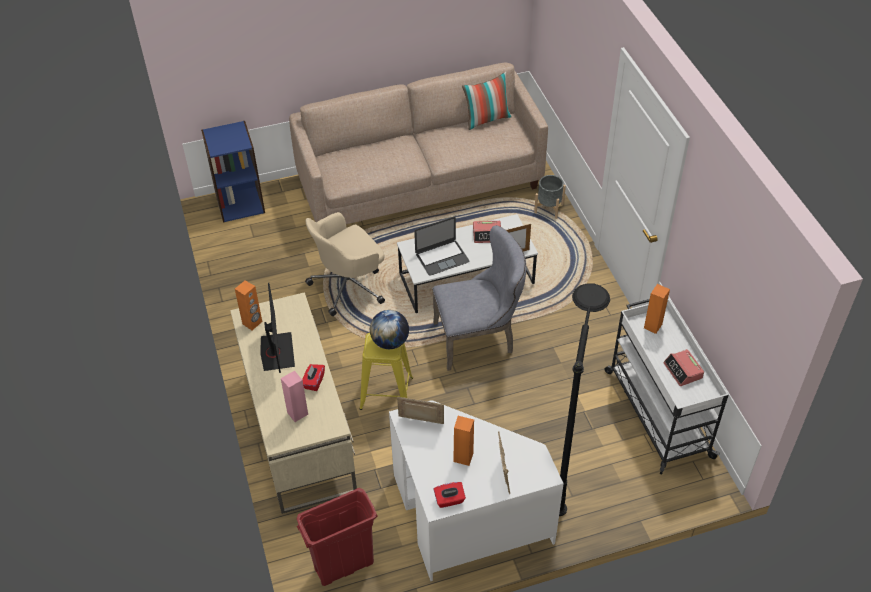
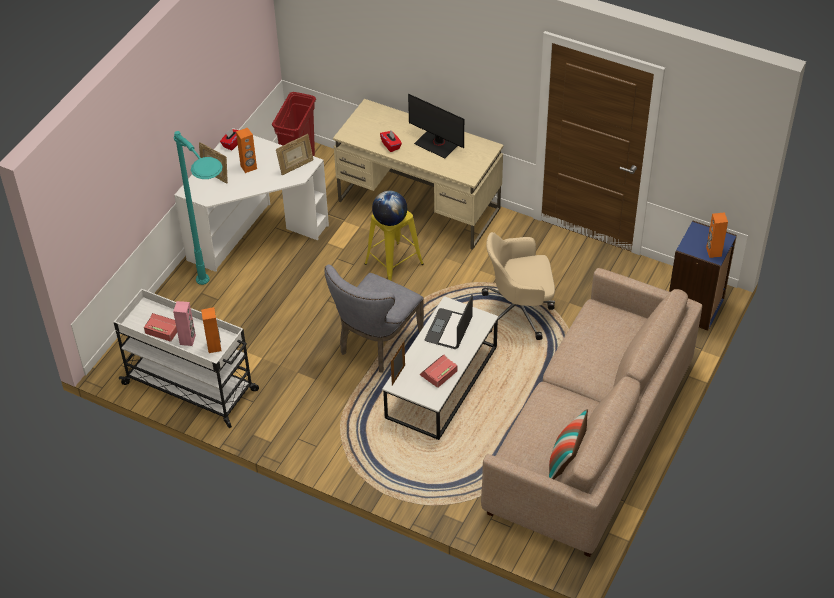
camera: 135 degrees right, 0 degrees up
(252, 323) = (477, 147): orange speaker -> orange speaker (713, 252)
(297, 413) = (377, 125): pink speaker -> pink speaker (188, 340)
(349, 286) = (519, 311): beige office chair -> beige office chair turned 105 degrees counterclockwise
(549, 208) = (452, 501): grey planter -> none
(566, 467) = (222, 307): black floor lamp -> turquoise floor lamp

